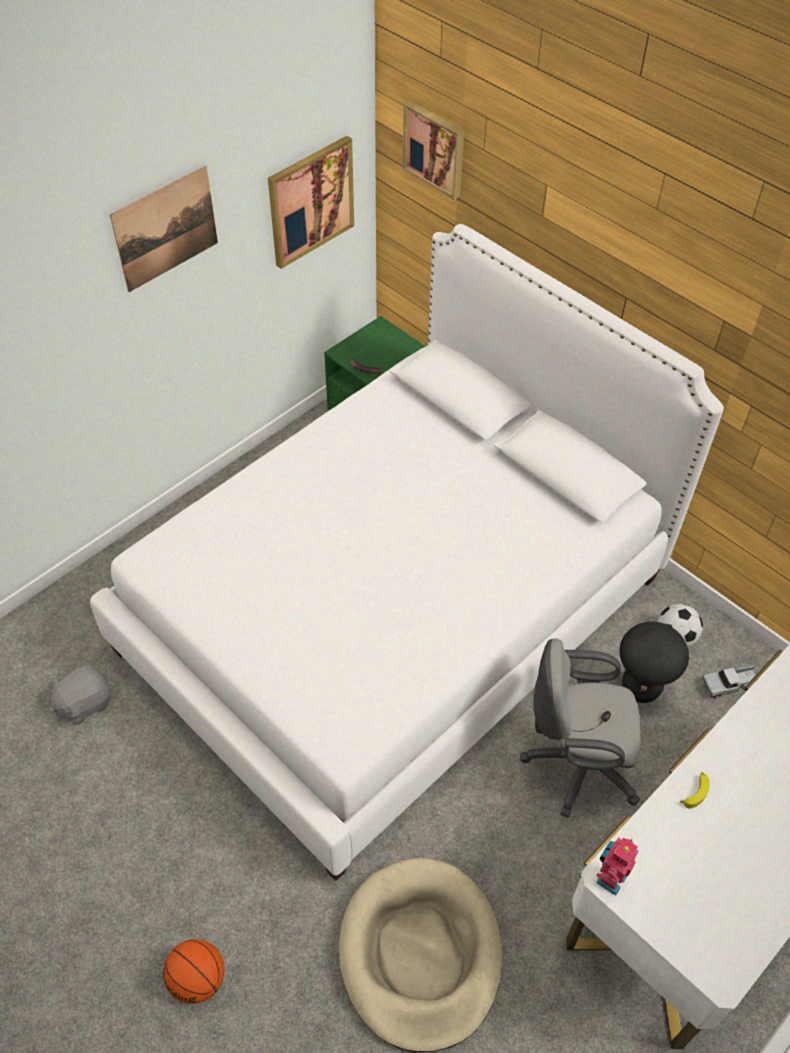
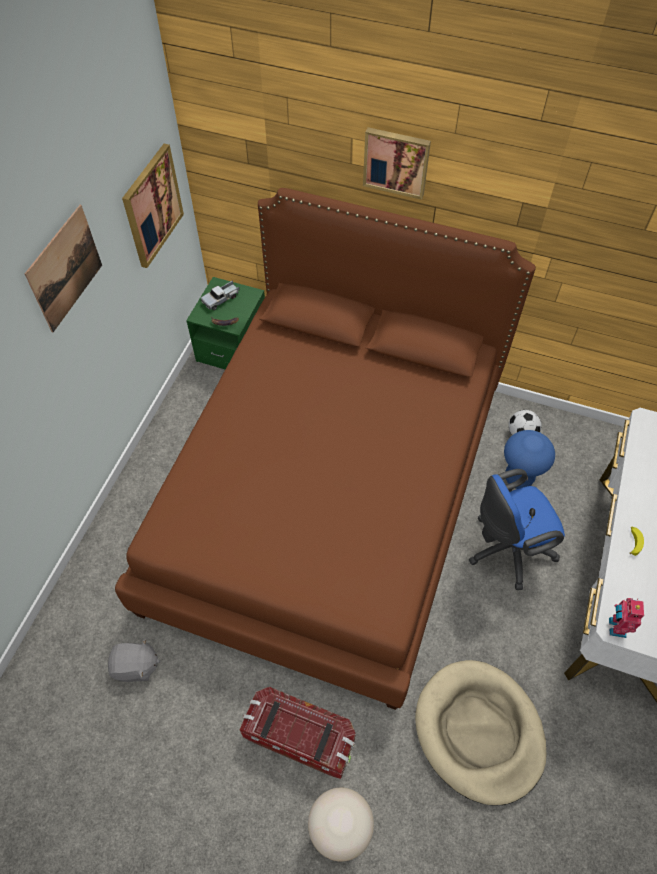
camera: 25 degrees left, 5 degrees up
(84, 703) = (136, 667): grey plush toy -> grey plush toy turned 120 degrees counterclockwise
(198, 979) = (339, 830): basketball -> beige stool
(212, 858) = (299, 737): none -> storage box
(394, 613) = (329, 496): white bed -> brown bed
(435, 149) = (242, 134): picture -> picture (396, 162)
(575, 763) = (506, 550): grey office chair -> blue office chair
(640, 687) = (518, 478): black stool -> blue stool
(729, 684) = (570, 452): toy truck -> toy truck (221, 299)

